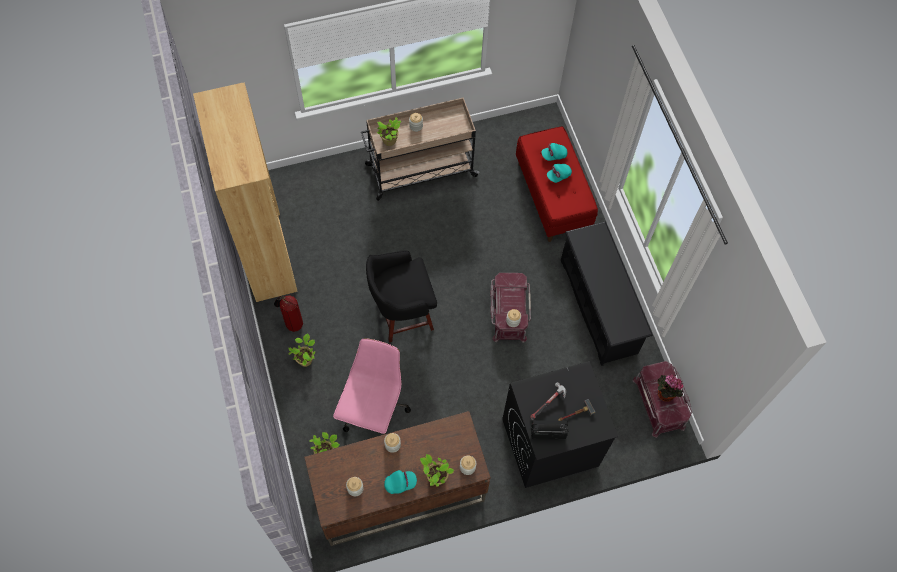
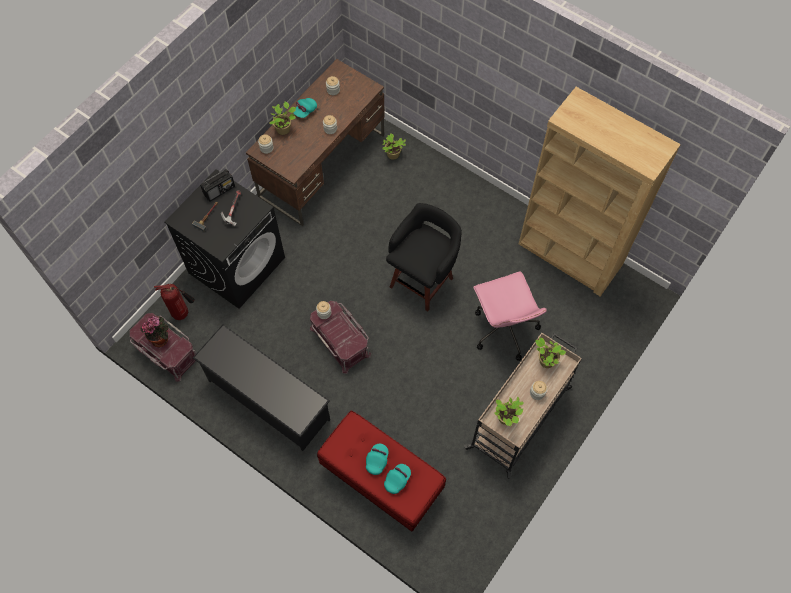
camera: 145 degrees right, 0 degrees up
(292, 324) = (498, 219): fire extinguisher -> fire extinguisher (183, 313)
(305, 359) = (464, 202): potted plant -> potted plant (506, 418)
(373, 411) = (384, 201): pink office chair -> pink office chair (504, 329)

